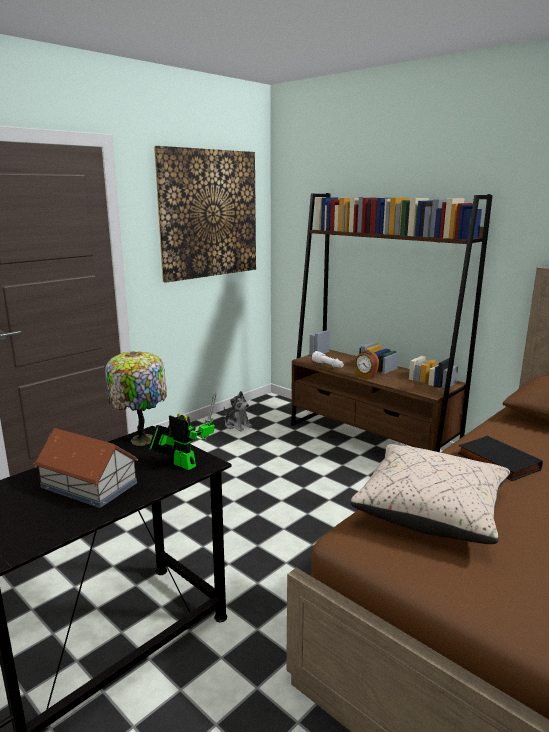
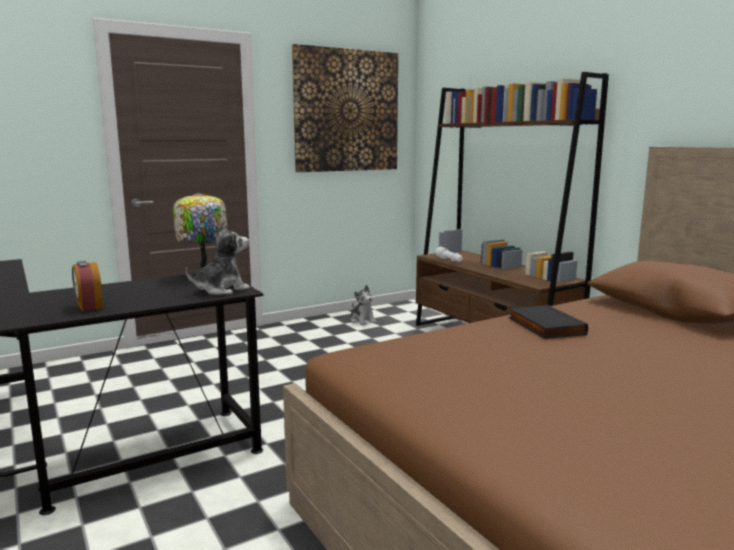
camera: 15 degrees right, 5 degrees down
(89, 485) = (135, 294): toy house -> none
(181, 464) = (221, 290): toy robot -> plush toy
(366, 376) = (481, 269): alarm clock -> alarm clock (89, 306)
(431, 510) = (437, 348): beige pillow -> none

